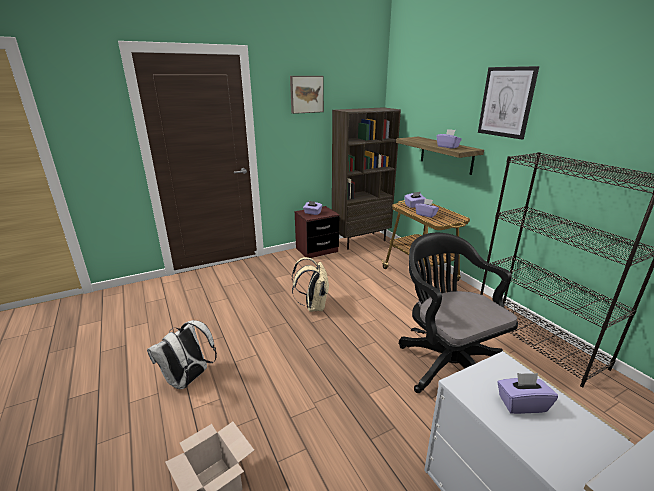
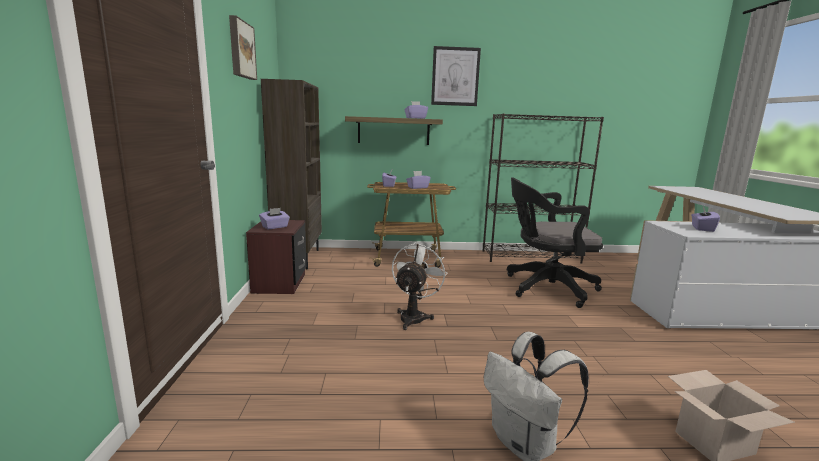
camera: 65 degrees left, 10 degrees down
(313, 306) = (414, 316): beige backpack -> white fan

